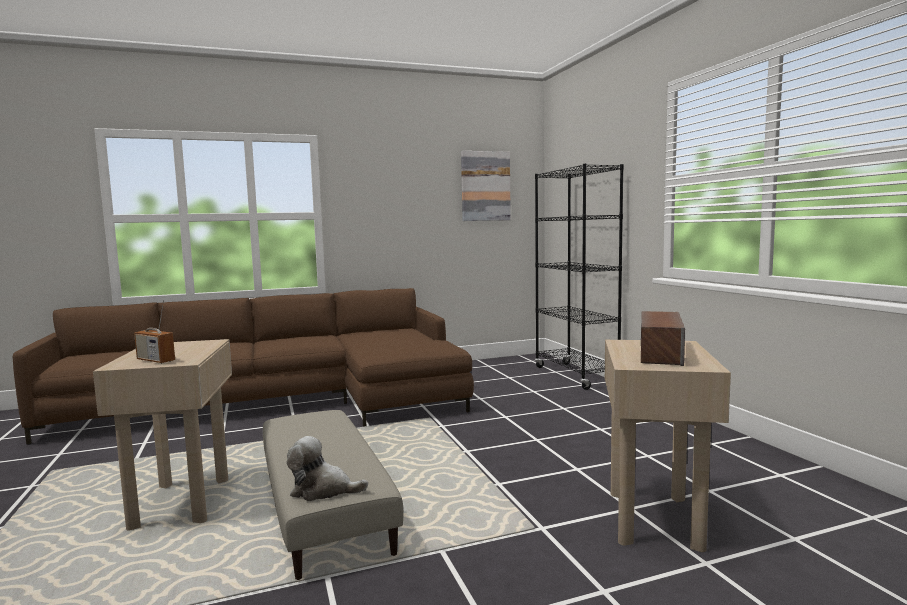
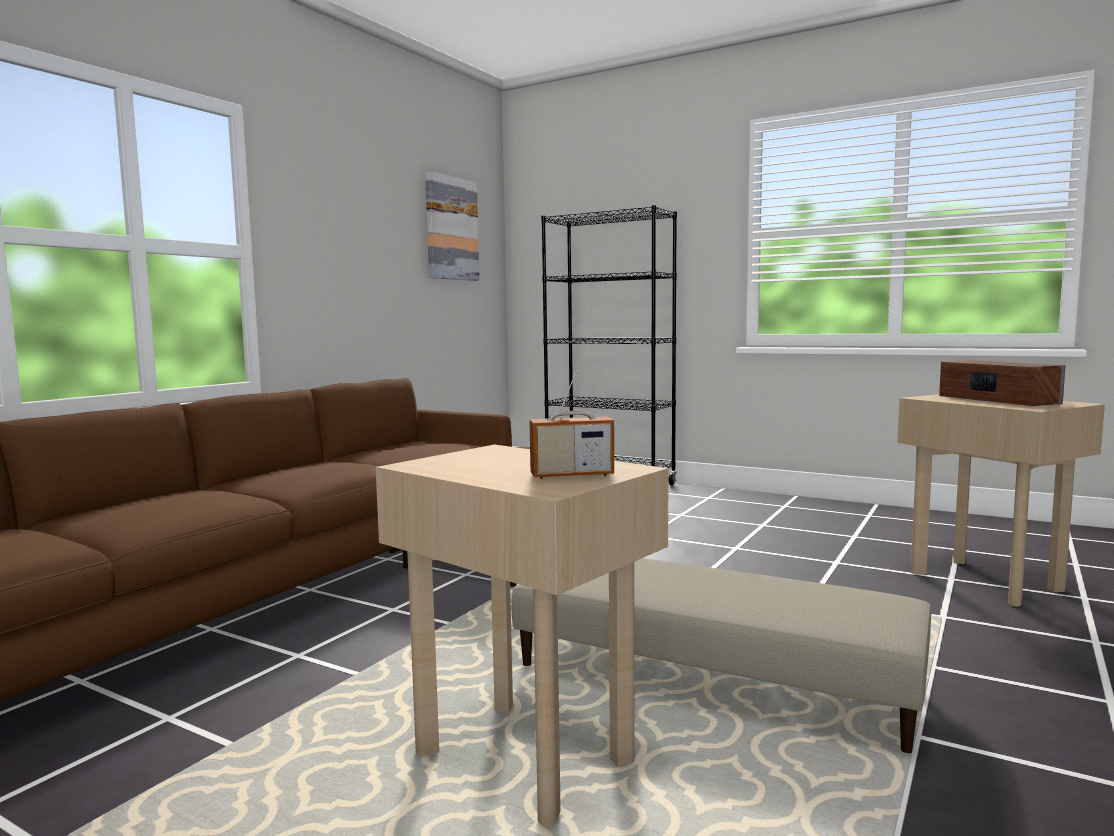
camera: 40 degrees left, 0 degrees up
(323, 490) = (875, 621): plush toy -> none

